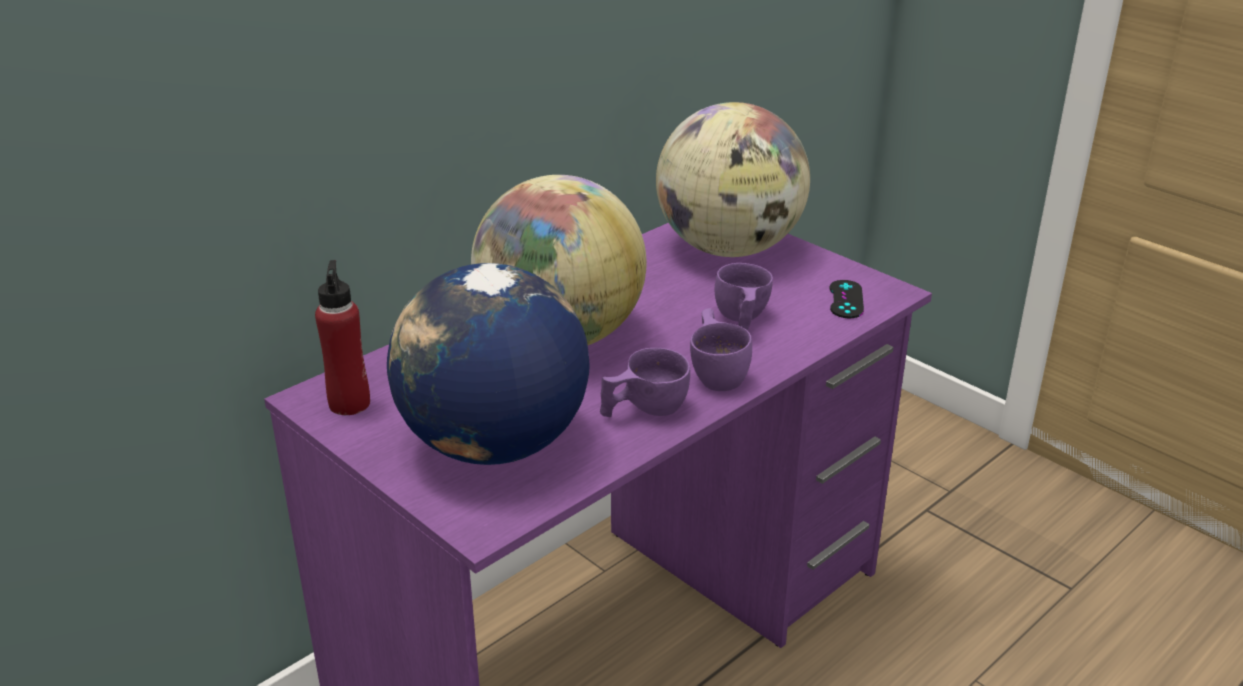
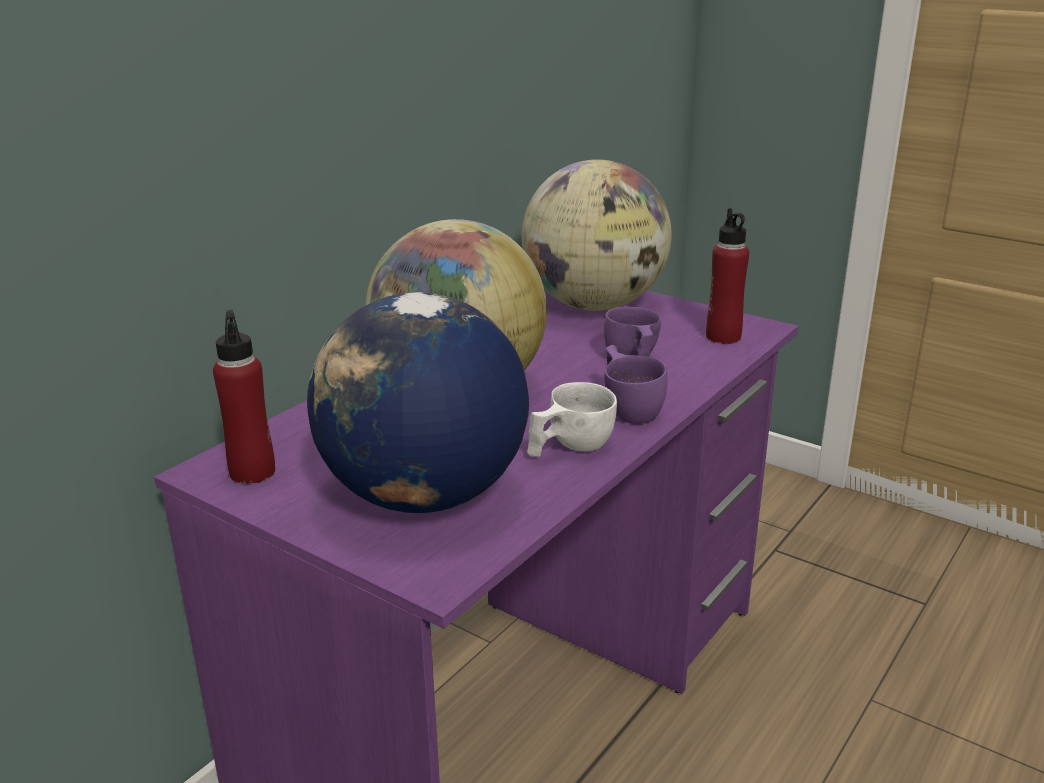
camera: 10 degrees left, 5 degrees down
(643, 409) = (569, 447): purple cup -> white cup
(846, 299) = (723, 337): black game controller -> red bottle

